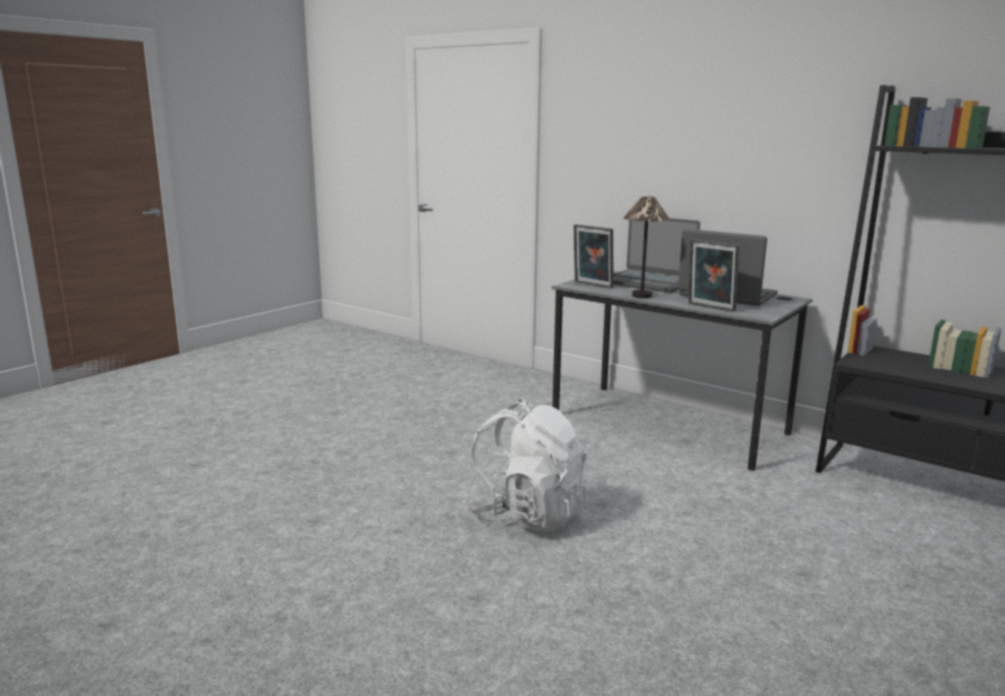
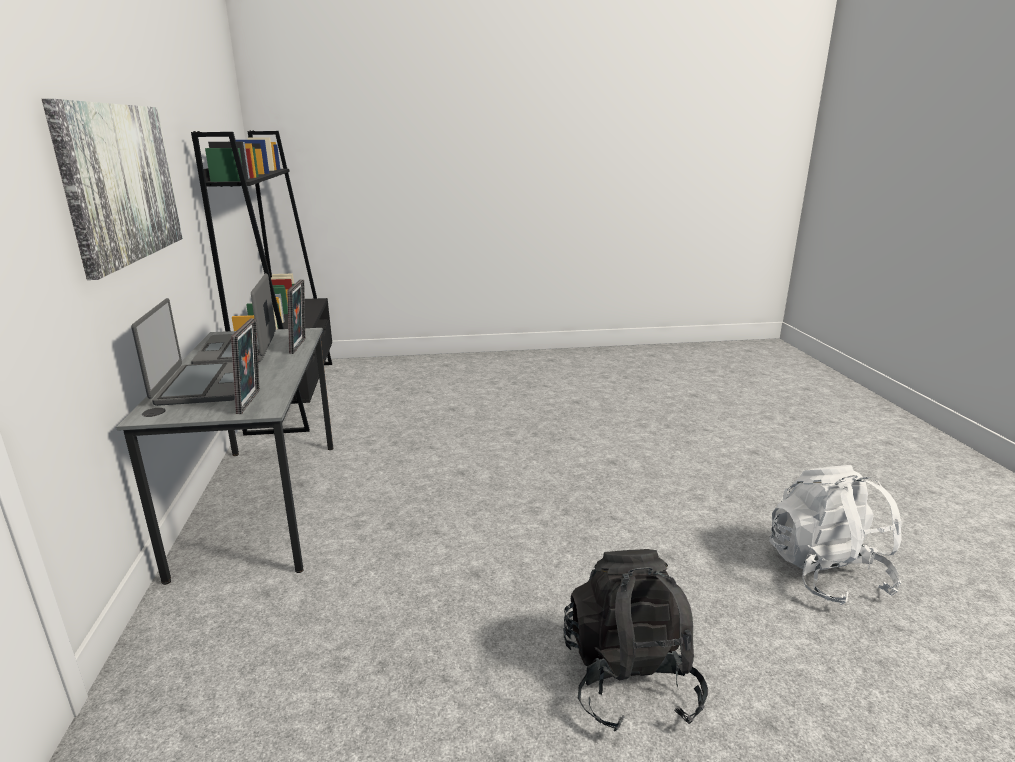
camera: 135 degrees left, 5 degrees up
(292, 451) = (629, 680): none -> black backpack
(526, 514) = (516, 488): white backpack -> white backpack (825, 573)
(641, 296) = (282, 372): table lamp -> none
(714, 127) = (122, 183): none -> picture

